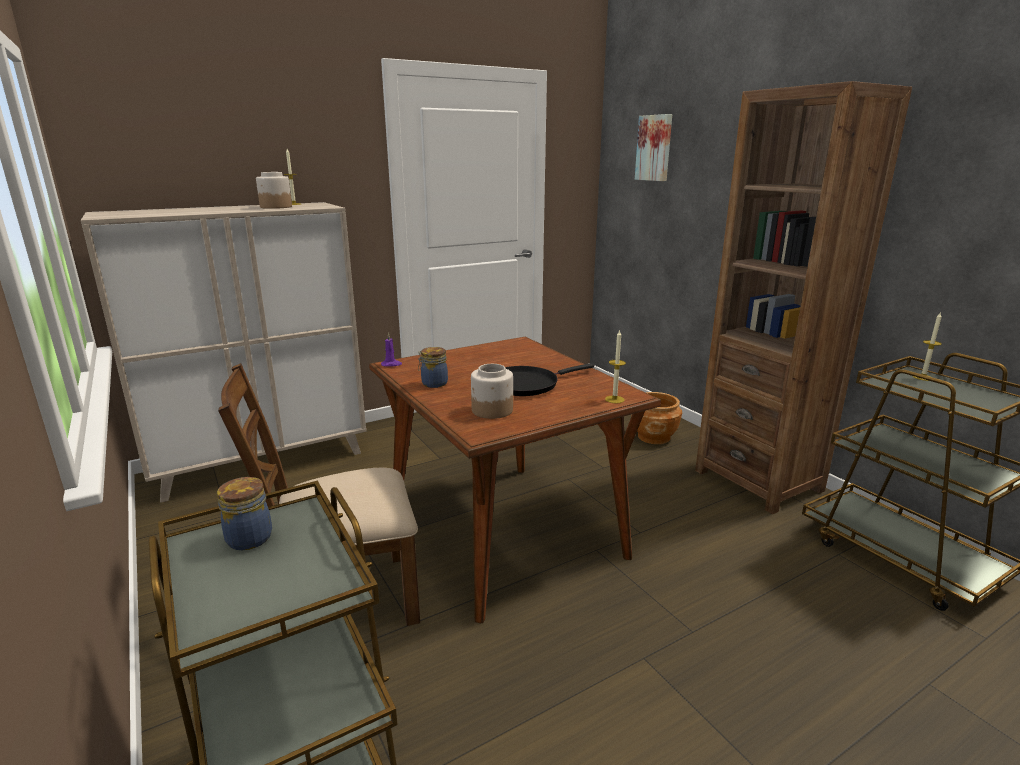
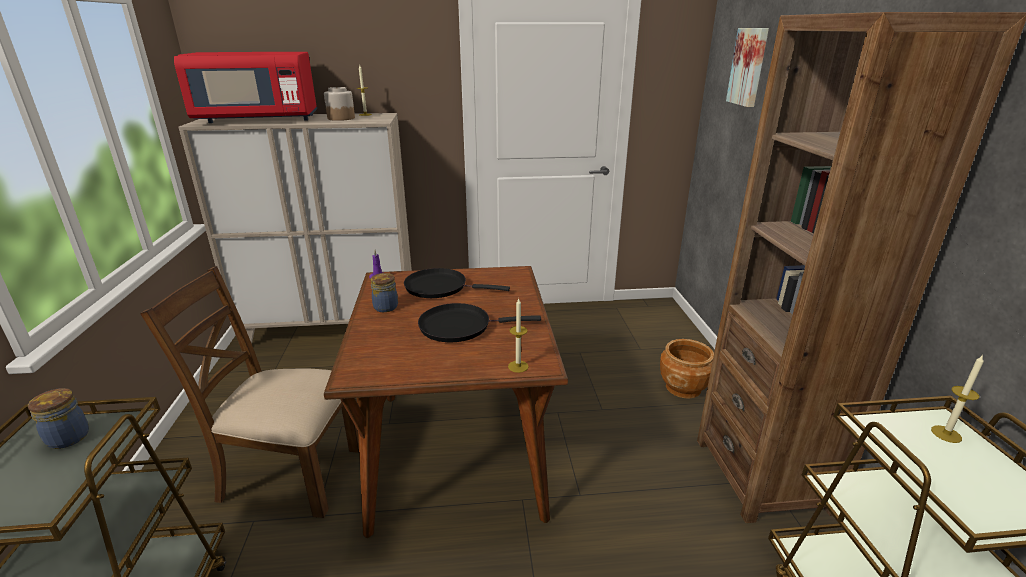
camera: 25 degrees right, 5 degrees up
(174, 211) = (259, 120): none -> red microwave
(466, 362) = (440, 287): none -> black frying pan
(492, 410) = (393, 351): jar -> none

